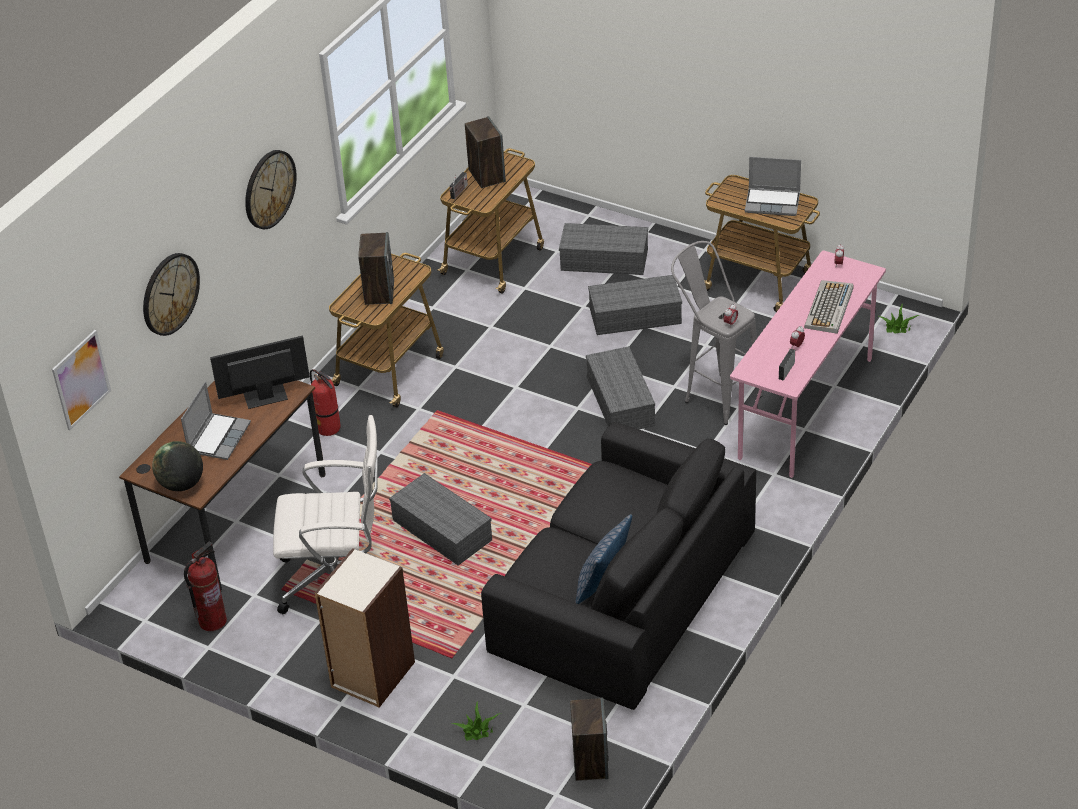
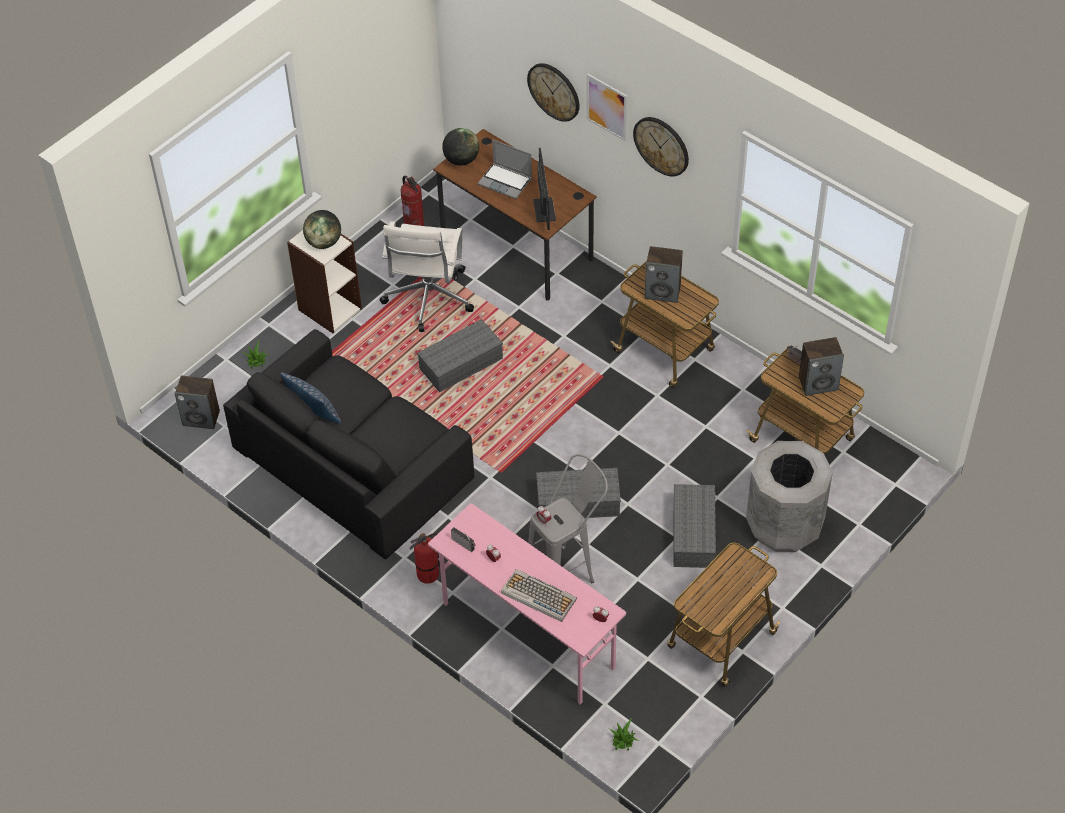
camera: 100 degrees right, 10 degrees up
(81, 379) = (472, 46): picture -> picture (607, 107)
(328, 428) = (602, 307): fire extinguisher -> fire extinguisher (428, 575)
(360, 575) = (323, 242): none -> globe
(605, 259) = (784, 526): grey storage box -> grey trash can
(773, 202) = (721, 596): laptop -> none

